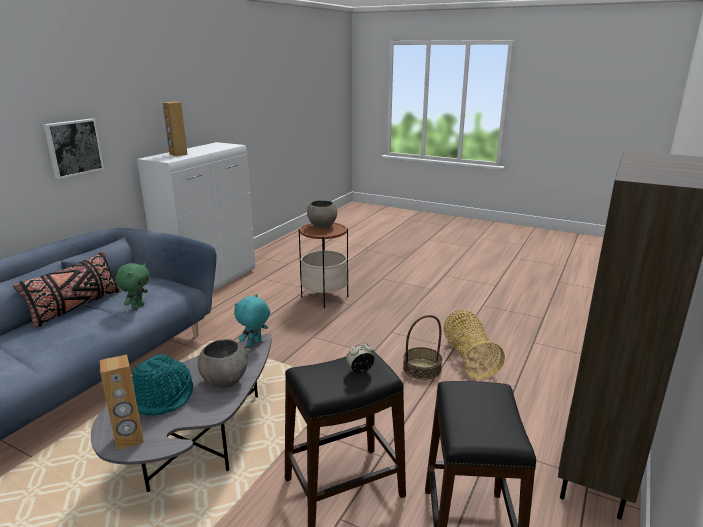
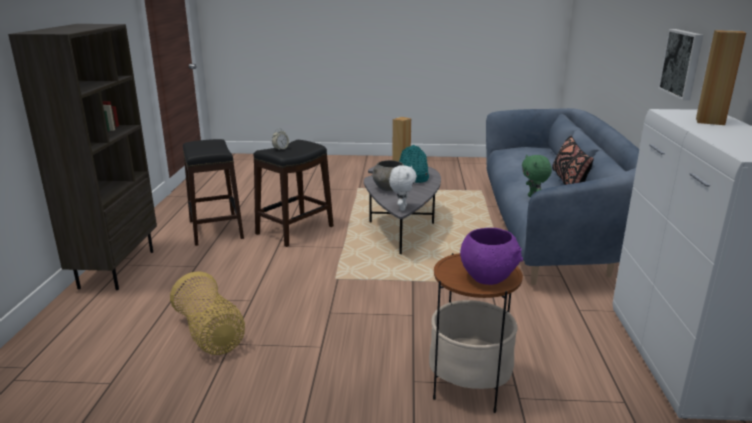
camera: 155 degrees right, 0 degrees up
(254, 343) = (402, 208): turquoise plush toy -> white plush toy
(322, 226) = (488, 277): grey bowl -> purple bowl
(422, 368) = (265, 309): basket -> none

